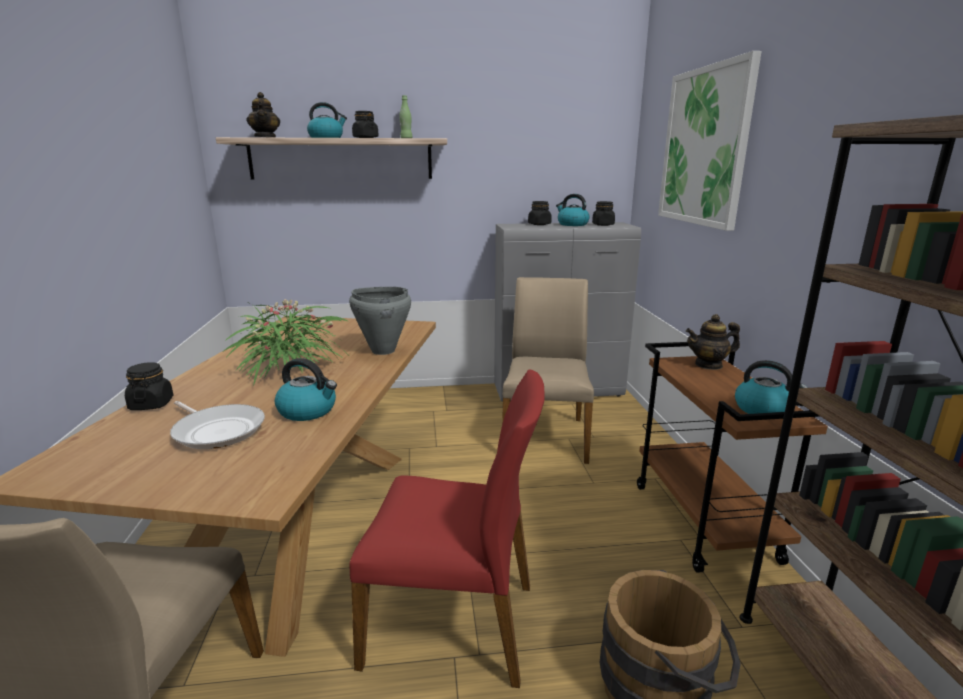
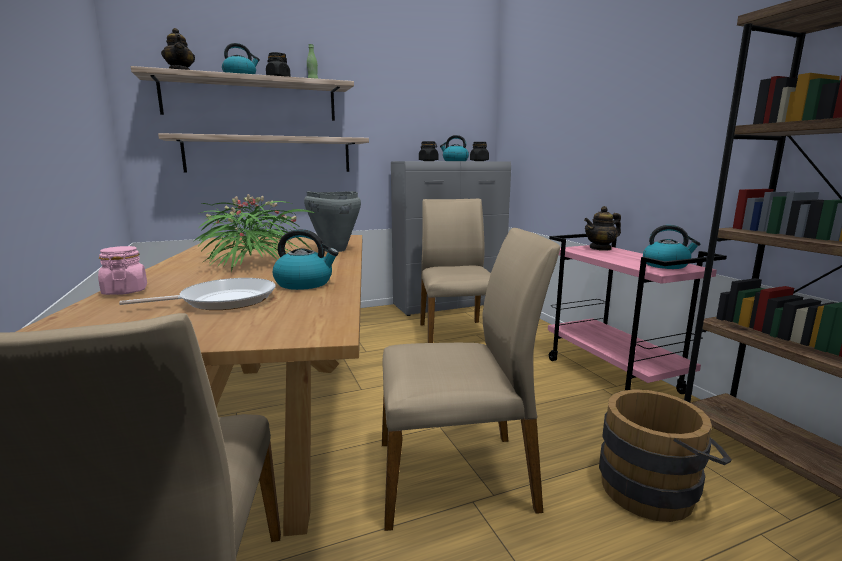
camera: 15 degrees left, 5 degrees down
(151, 404) = (125, 291): black jar -> pink jar
(217, 430) = (223, 300): frying pan -> frying pan turned 45 degrees counterclockwise
(360, 218) = (270, 155): none -> shelf
(453, 622) = (456, 475): red chair -> beige chair
(704, 147) = (568, 87): picture -> none
(705, 522) = (614, 376): brown cart -> pink cart

